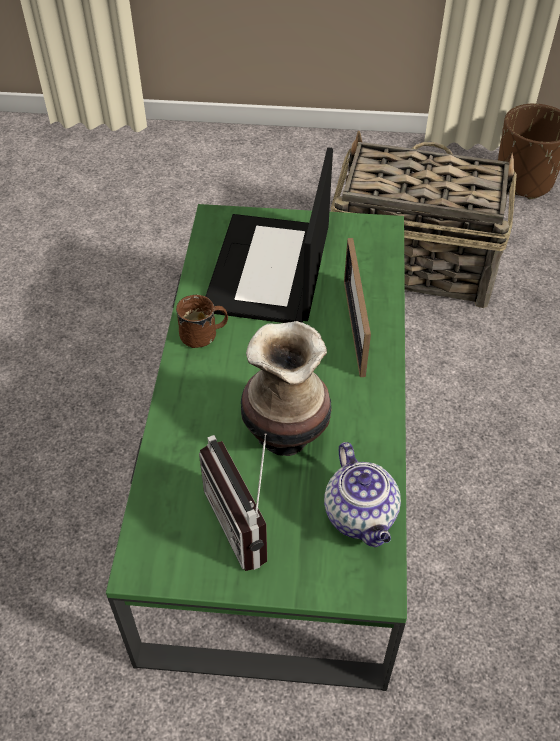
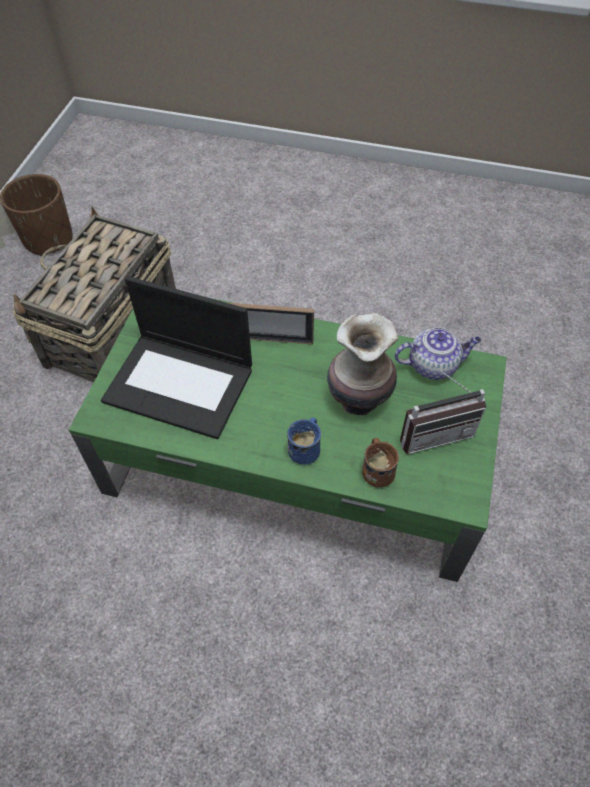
camera: 80 degrees left, 5 degrees up
(203, 390) = (306, 447): none -> blue mug
(204, 335) = (245, 440): brown mug -> brown mug (377, 469)

